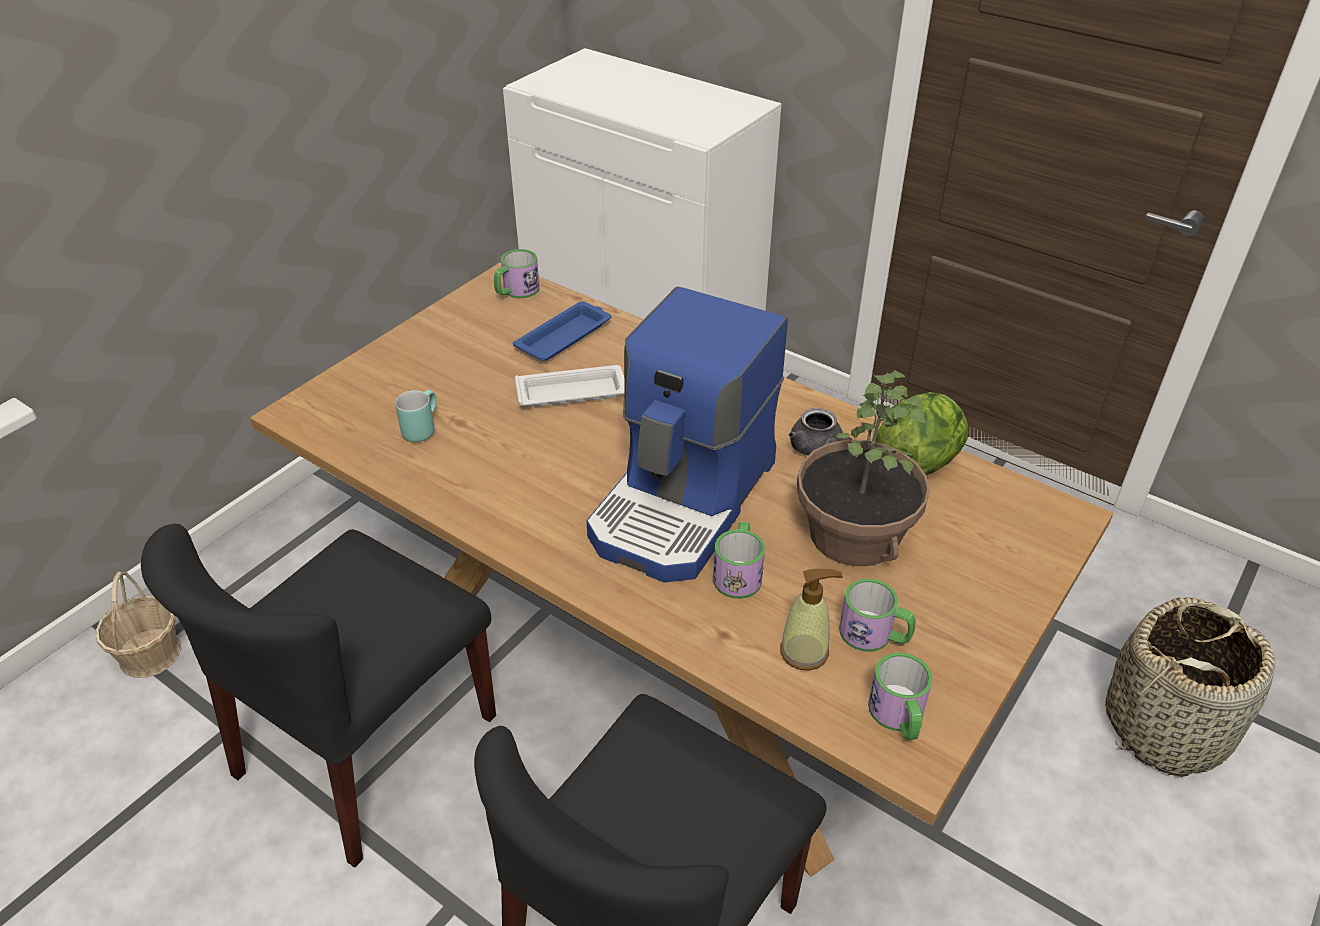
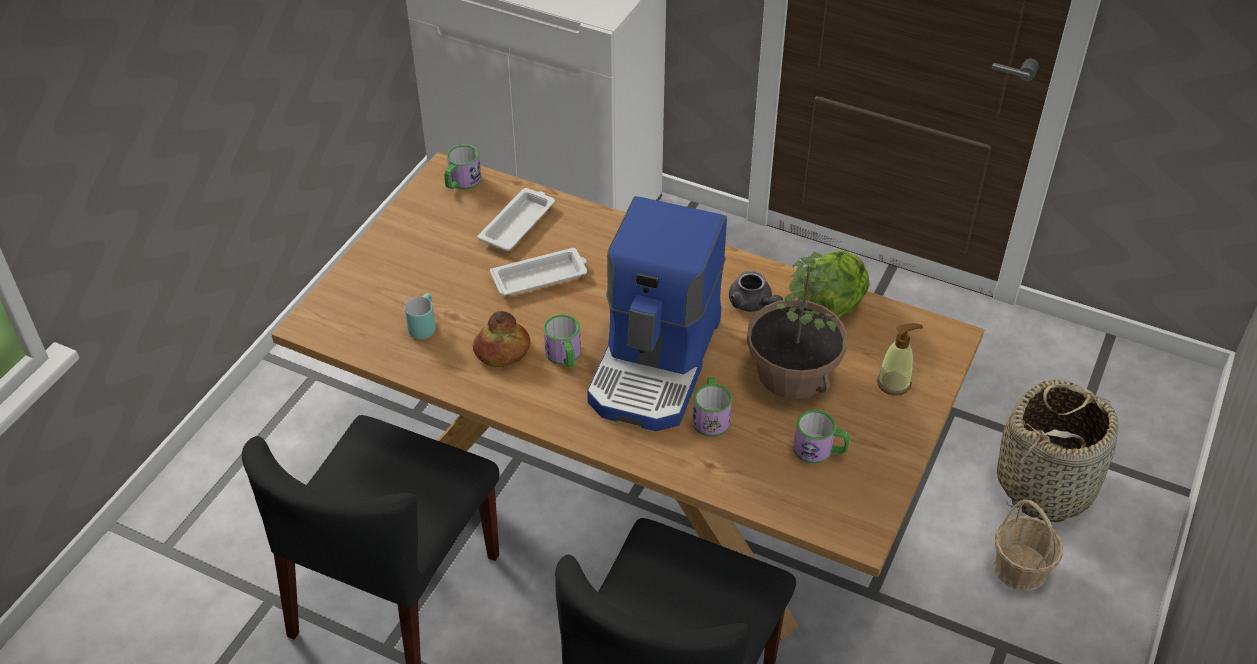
camera: 10 degrees left, 5 degrees up
(150, 653) = (174, 546): basket -> basket (1020, 567)
(503, 465) = (502, 350): none -> bread
(565, 336) = (518, 223): blue tray -> white tray
(804, 652) = (771, 470): soap dispenser -> soap dispenser (894, 383)
(898, 717) = (845, 507): mug -> mug (564, 356)

